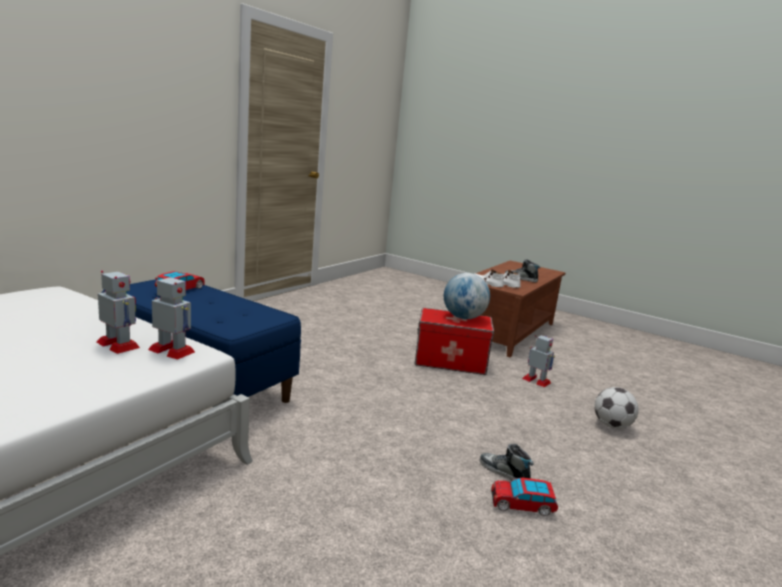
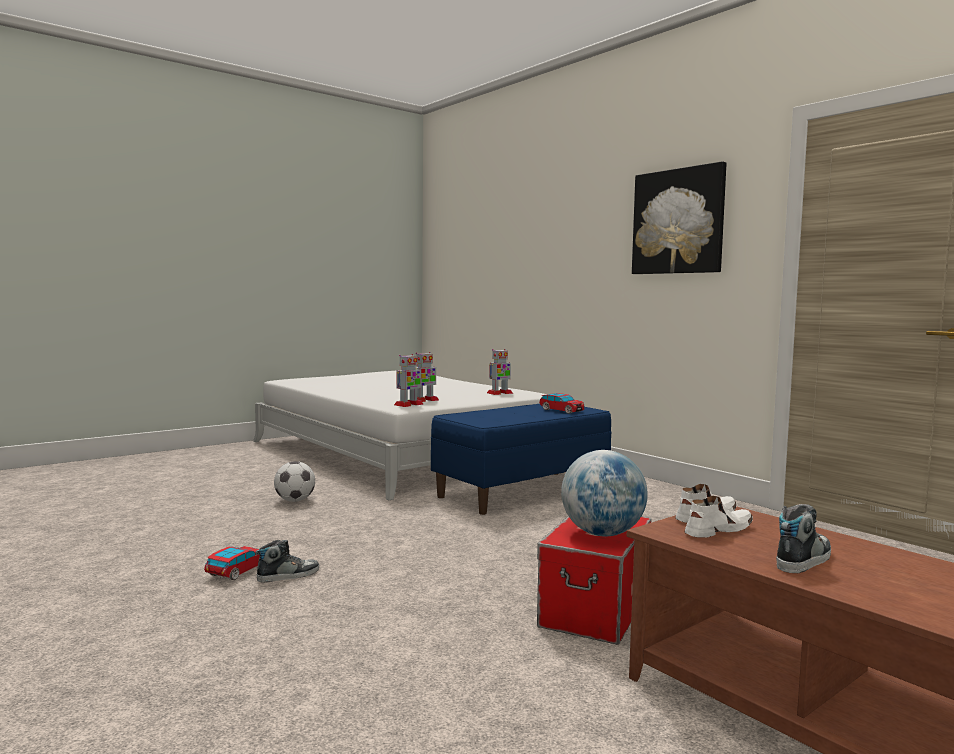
camera: 110 degrees right, 10 degrees down
(154, 73) = (678, 221): none -> picture
(536, 381) = (506, 672): toy robot -> toy robot (499, 393)
(611, 425) = (310, 691): football -> football (295, 500)

